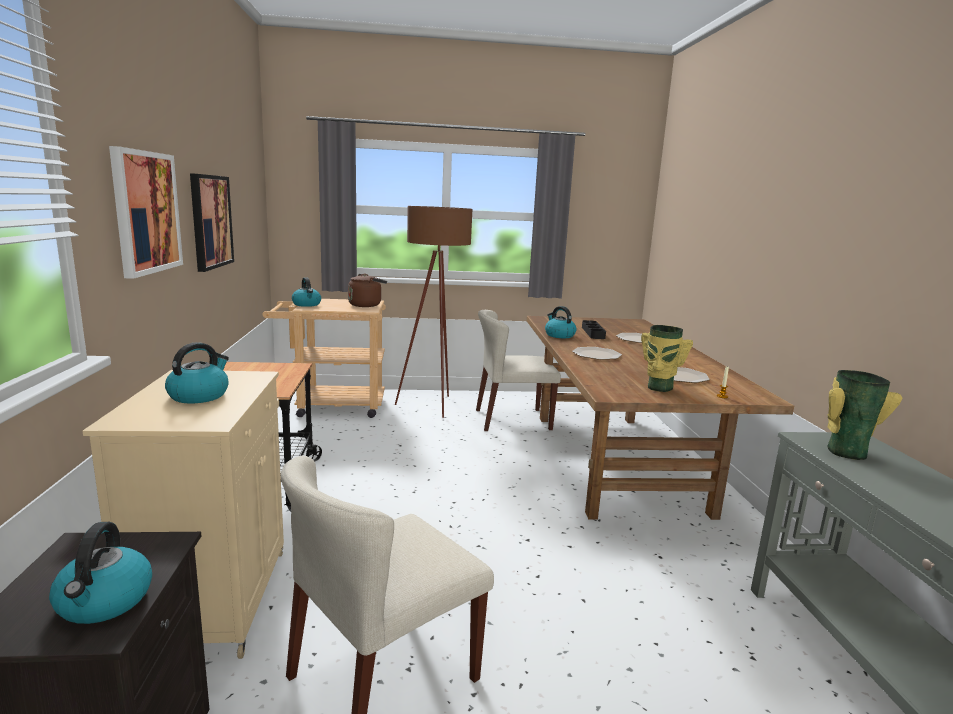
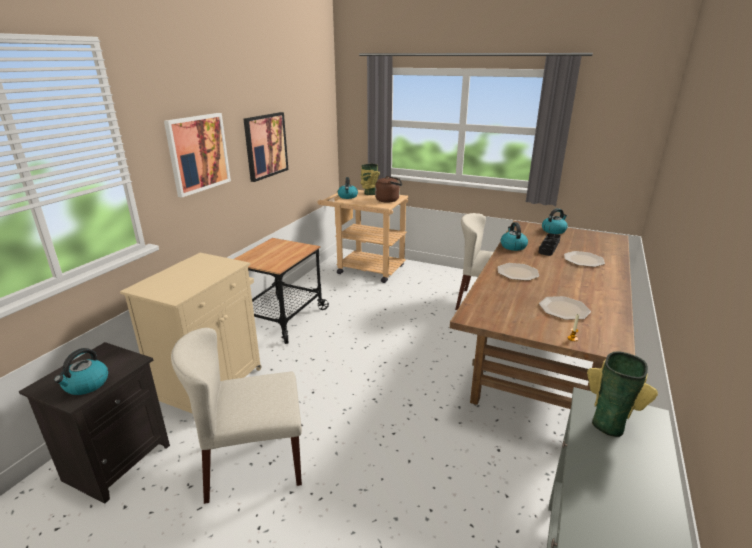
camera: 30 degrees right, 10 degrees up
(199, 395) = (190, 275): kettle -> kettle (553, 230)
(433, 404) = (436, 278): brown floor lamp -> none
(658, 388) = (524, 318): vase -> vase (369, 193)

